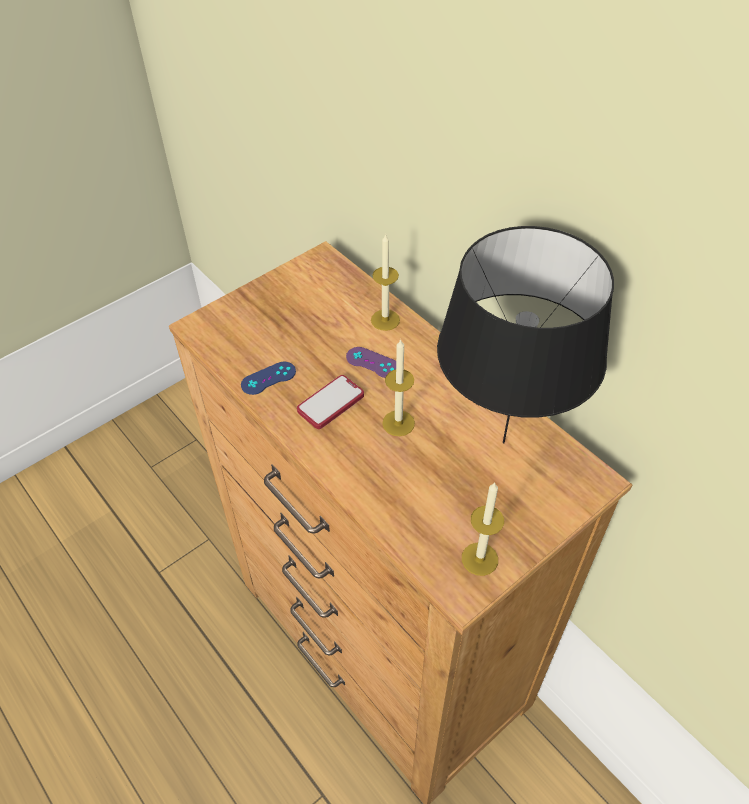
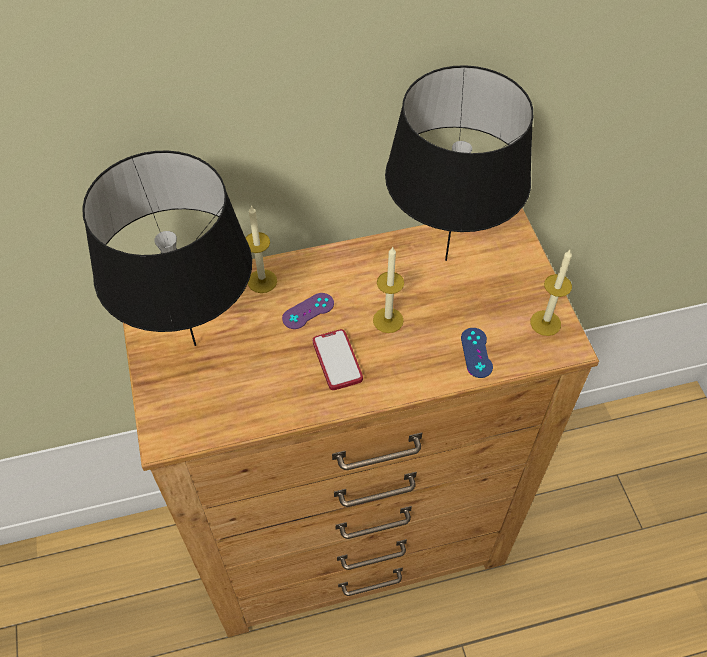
camera: 65 degrees left, 5 degrees up
(268, 378) = (277, 399): blue game controller -> blue game controller (476, 352)
(293, 306) = (194, 345): none -> black table lamp

